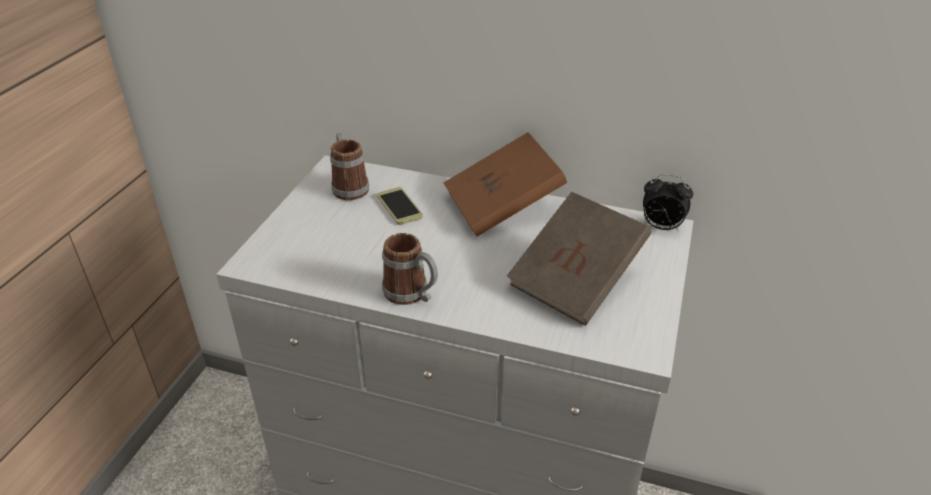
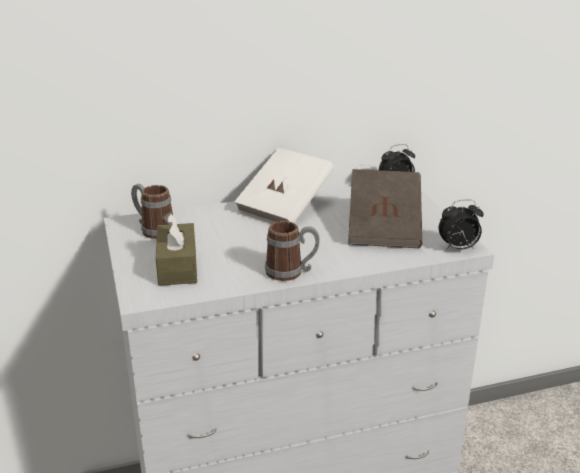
camera: 35 degrees left, 10 degrees down
(320, 239) = (177, 266): none -> brown tissue box
(399, 206) = (211, 229): phone -> none
(502, 207) = (285, 207): brown book -> white book
(632, 348) = (458, 248): none -> alarm clock

